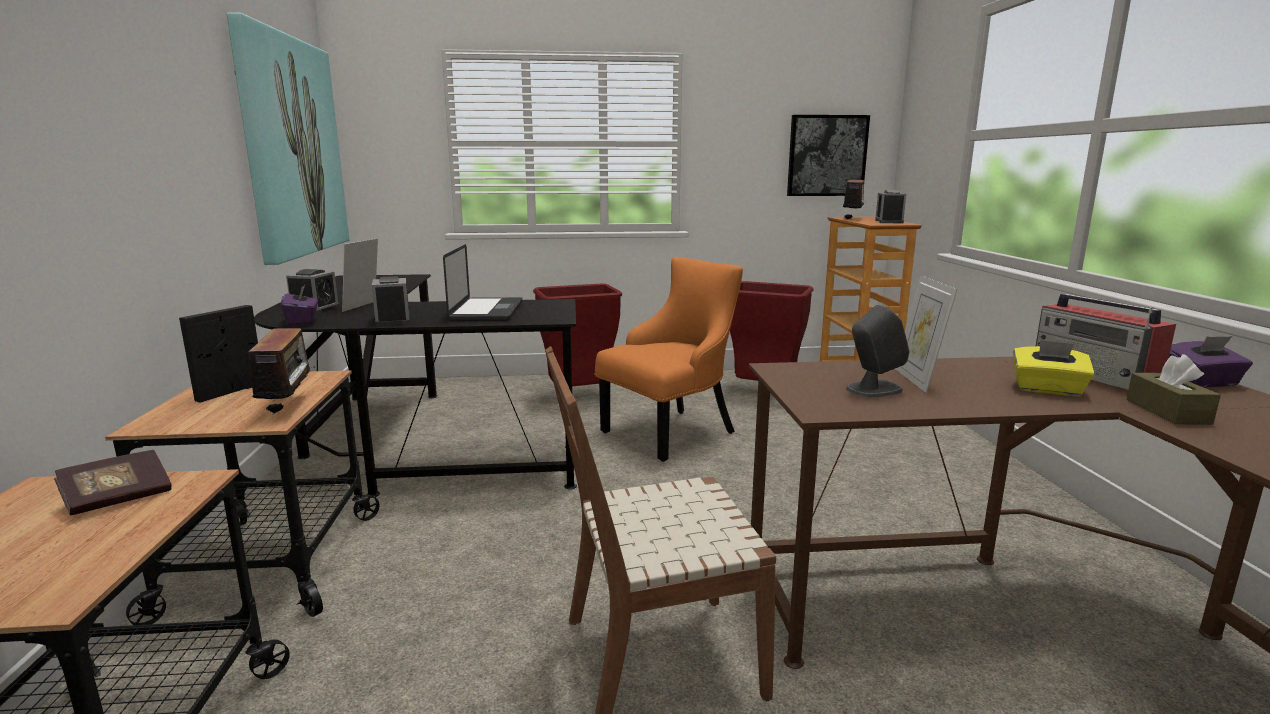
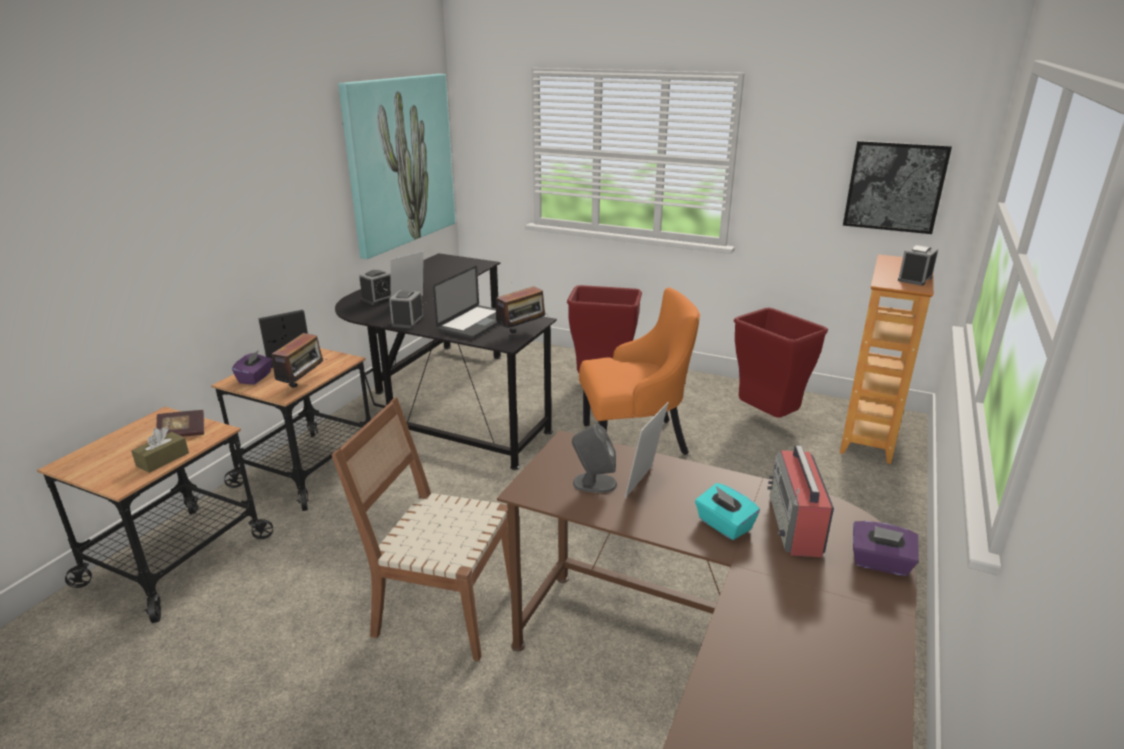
camera: 30 degrees right, 10 degrees up
(302, 321) = (358, 312): purple tissue box -> purple tissue box (255, 378)
(852, 218) = (893, 264): radio -> radio (522, 332)
(1047, 389) = (724, 525): yellow tissue box -> turquoise tissue box
(1167, 412) = (770, 578): brown tissue box -> brown tissue box (163, 459)

